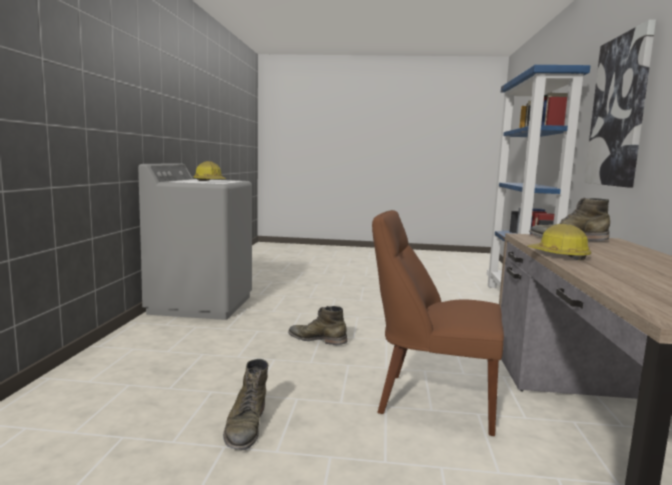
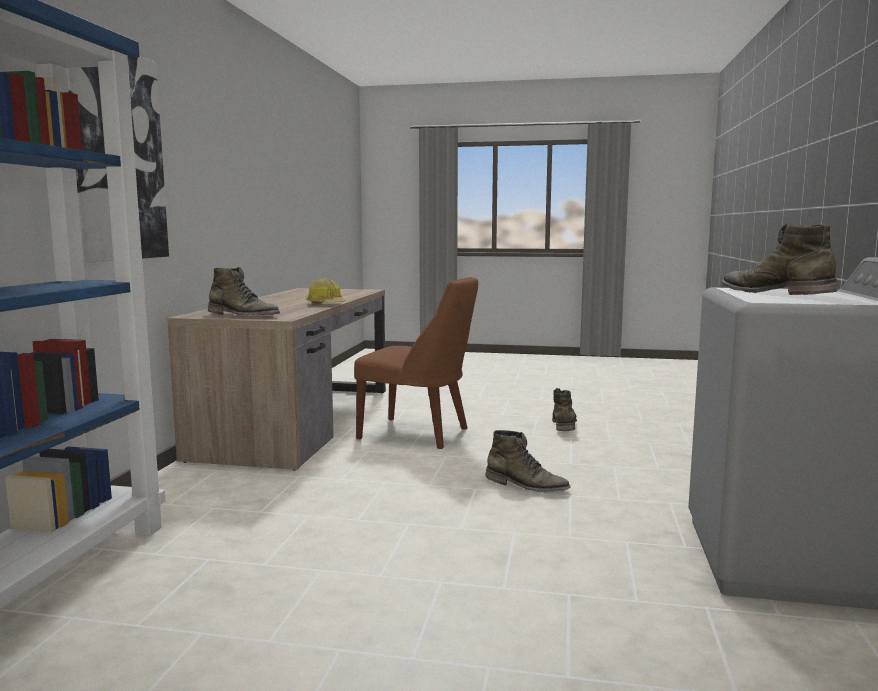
camera: 175 degrees left, 0 degrees up
(210, 181) = (775, 292): hard hat -> green boot

